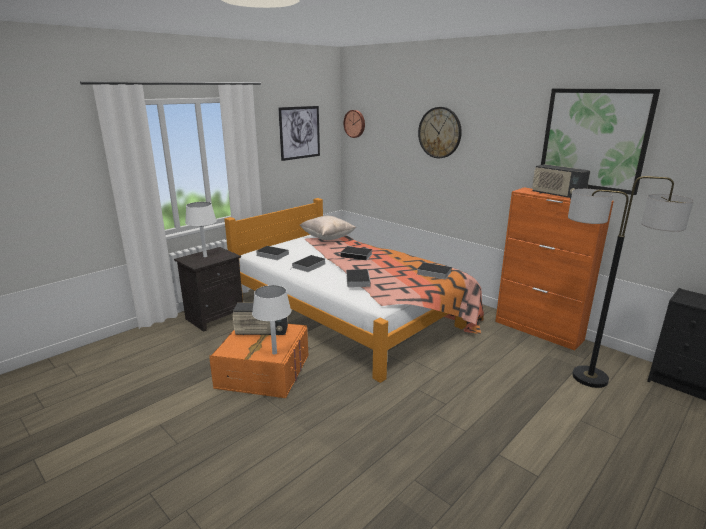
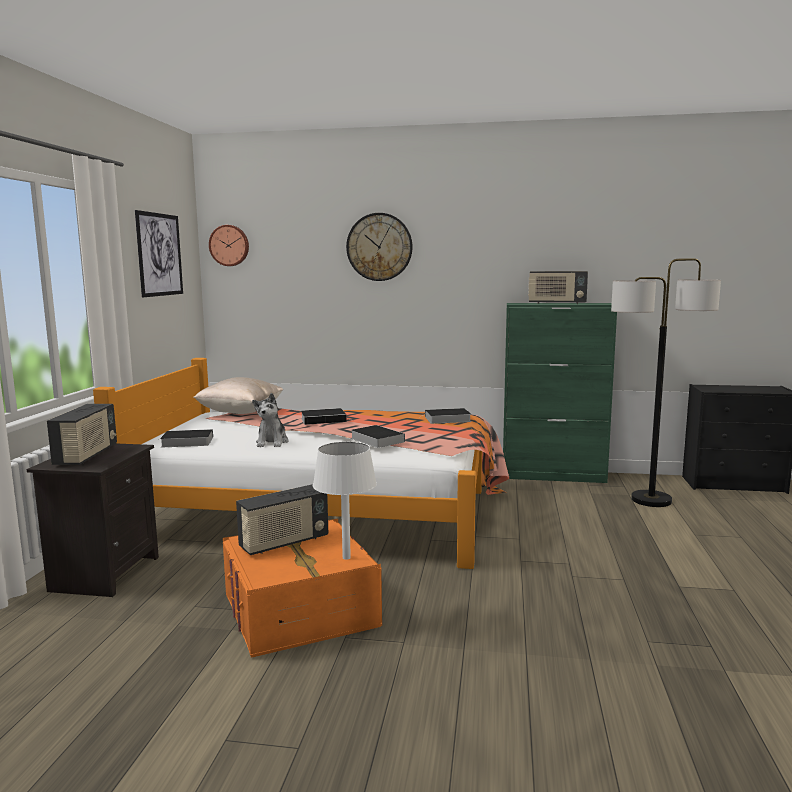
camera: 35 degrees left, 10 degrees down
(205, 256) = (87, 456): white table lamp -> radio
(309, 266) = (272, 442): book -> plush toy
(538, 331) = (553, 476): orange cabinet -> green cabinet
(594, 139) = (580, 239): picture -> none

